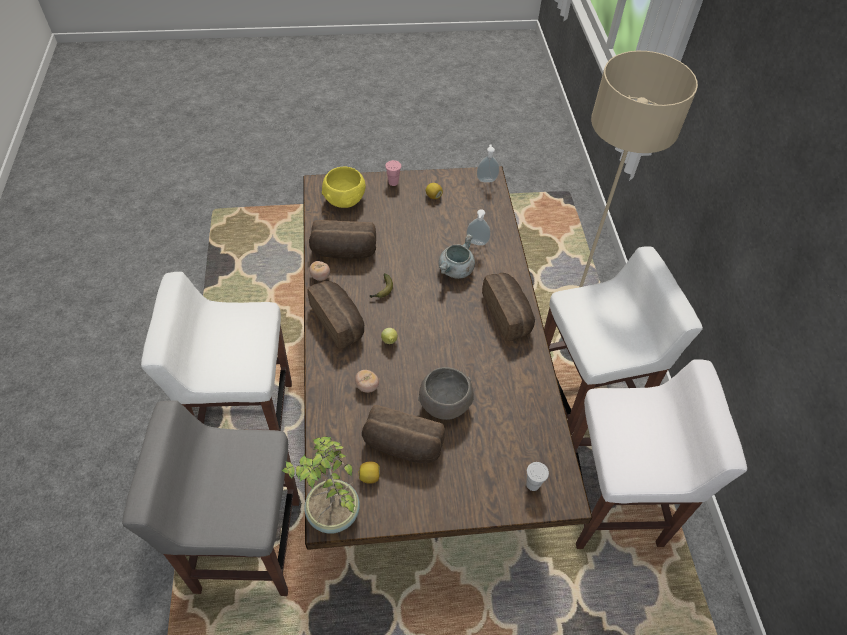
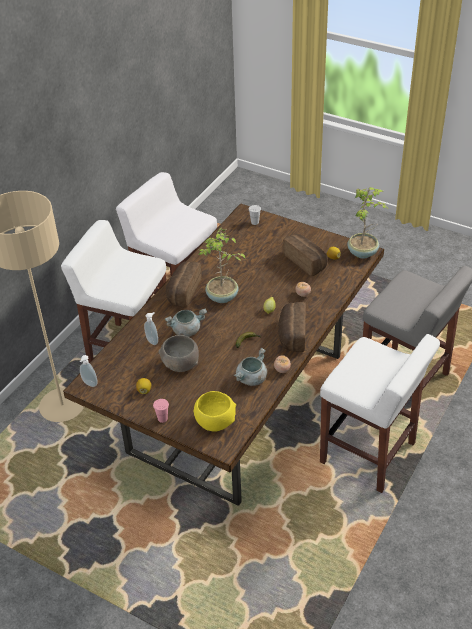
camera: 140 degrees left, 10 degrees down
(343, 252) = (251, 379): bread -> grey cooking pot
(444, 403) = (266, 268): grey bowl -> grey bowl (180, 364)
(458, 330) = (222, 297): none -> potted plant

